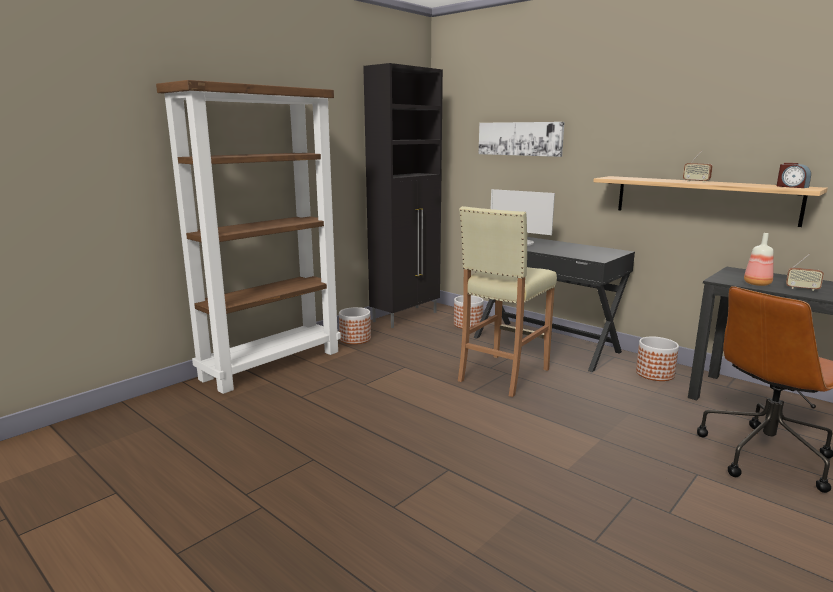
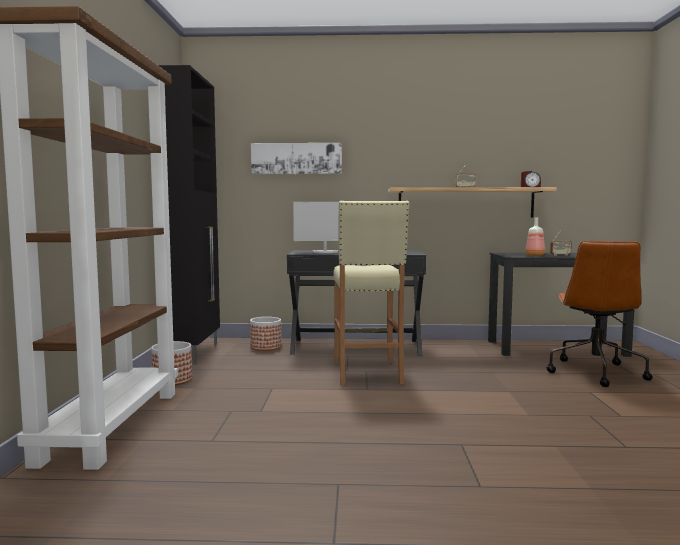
camera: 40 degrees left, 10 degrees down
(654, 374) = (459, 347): planter -> none

